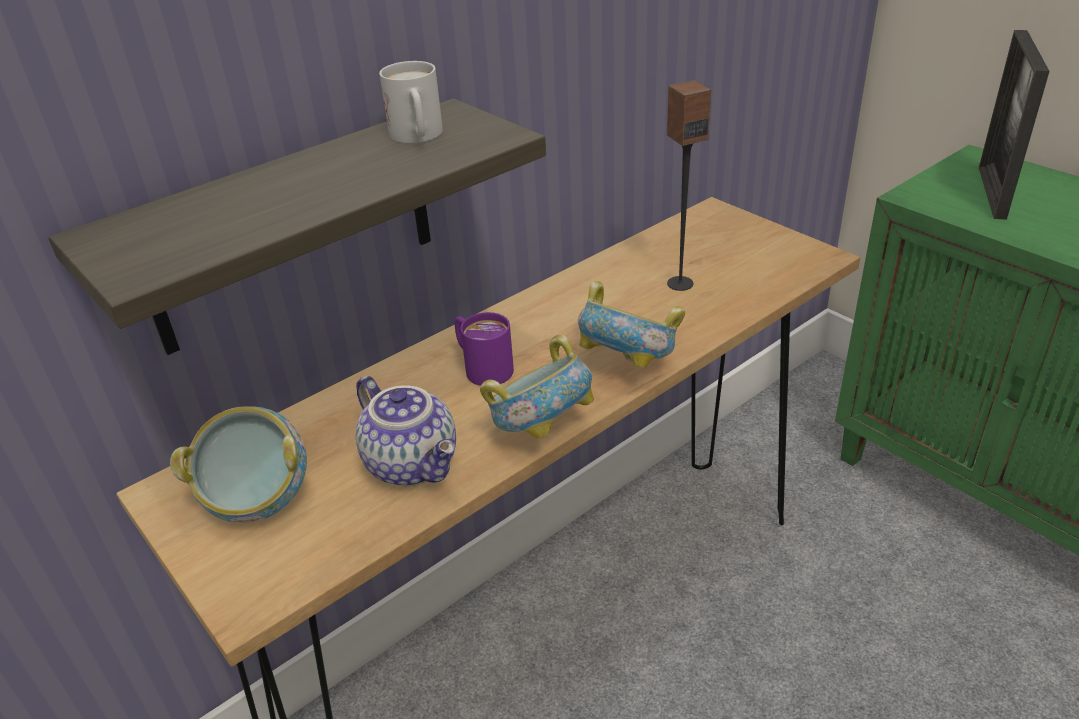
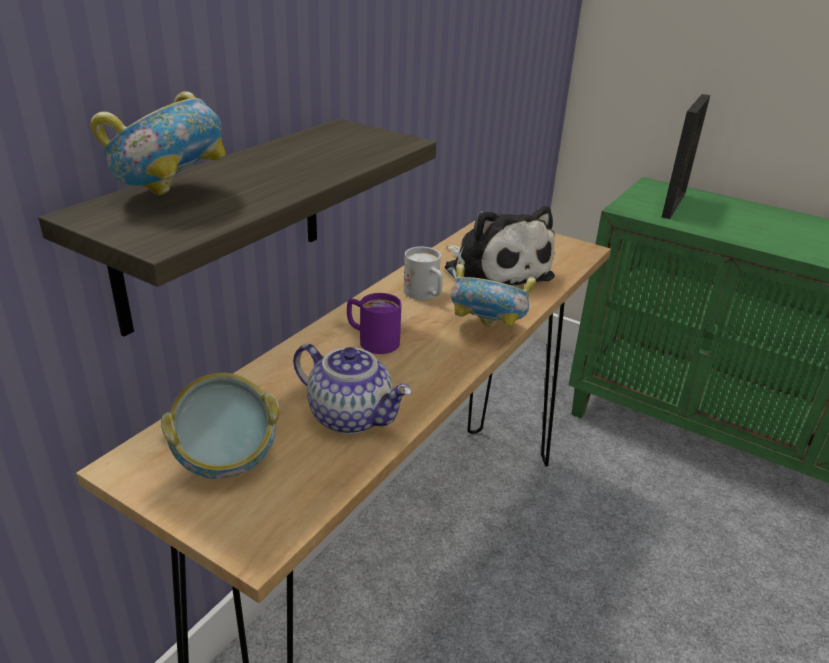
camera: 20 degrees left, 5 degrees down
(418, 137) = (334, 142): white mug -> white mug (425, 295)
(542, 431) = (445, 381): bowl -> bowl (172, 196)
(680, 283) = (494, 272): speaker -> plush toy
(992, 192) = (673, 205): picture frame -> picture frame turned 150 degrees counterclockwise

